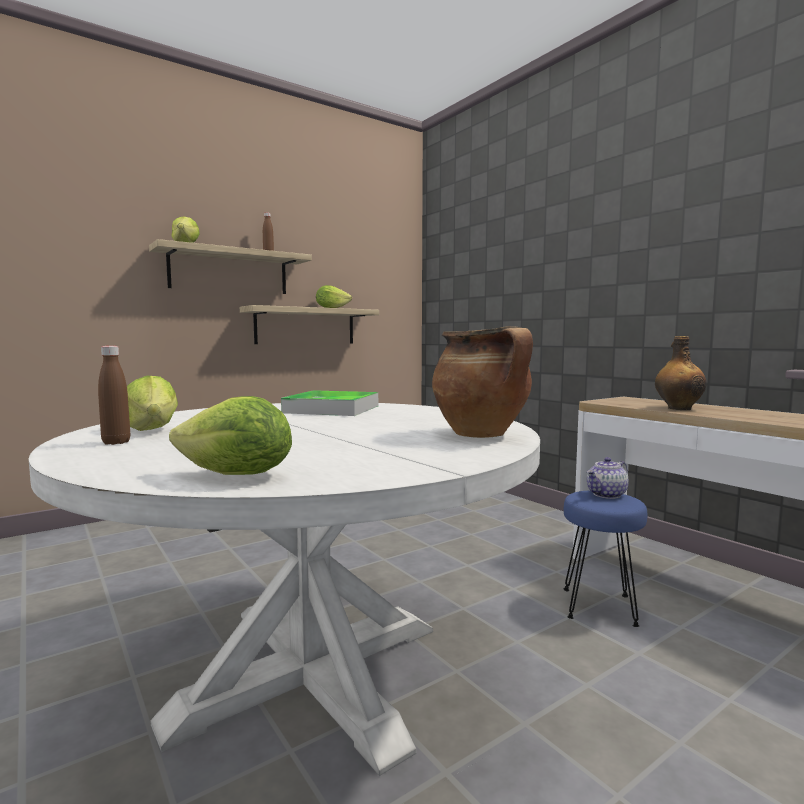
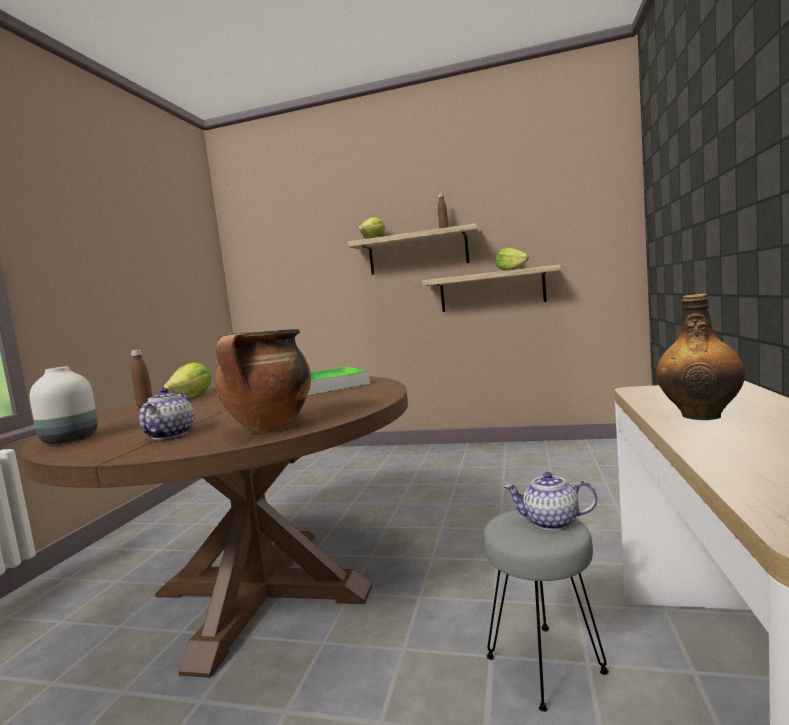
camera: 50 degrees right, 0 degrees up
(237, 476) = (69, 440): lettuce -> white vase
(311, 672) = (261, 591): white dining table -> brown dining table
(389, 451) = (170, 435): none -> teapot
(600, 607) = (546, 666): blue stool -> grey stool

